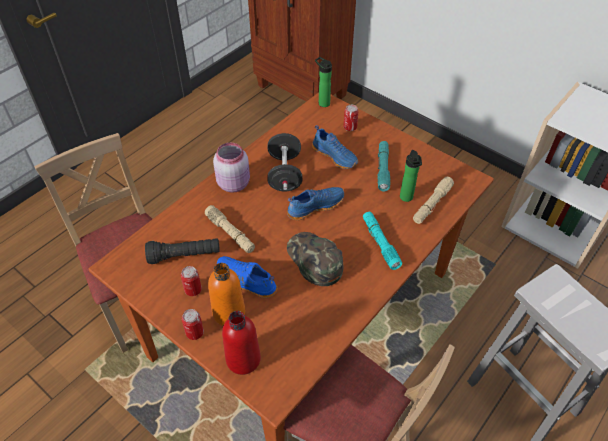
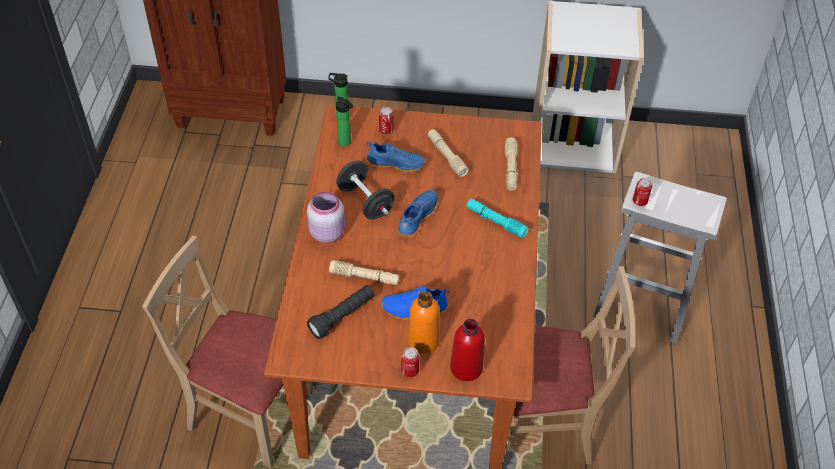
camera: 35 degrees left, 0 degrees up
(193, 290) = (376, 339): can -> can (639, 201)
(314, 260) = (455, 262): green cap -> none
(383, 169) = (446, 156): turquoise flashlight -> beige flashlight
(406, 198) = (487, 173): bottle -> bottle (345, 143)

